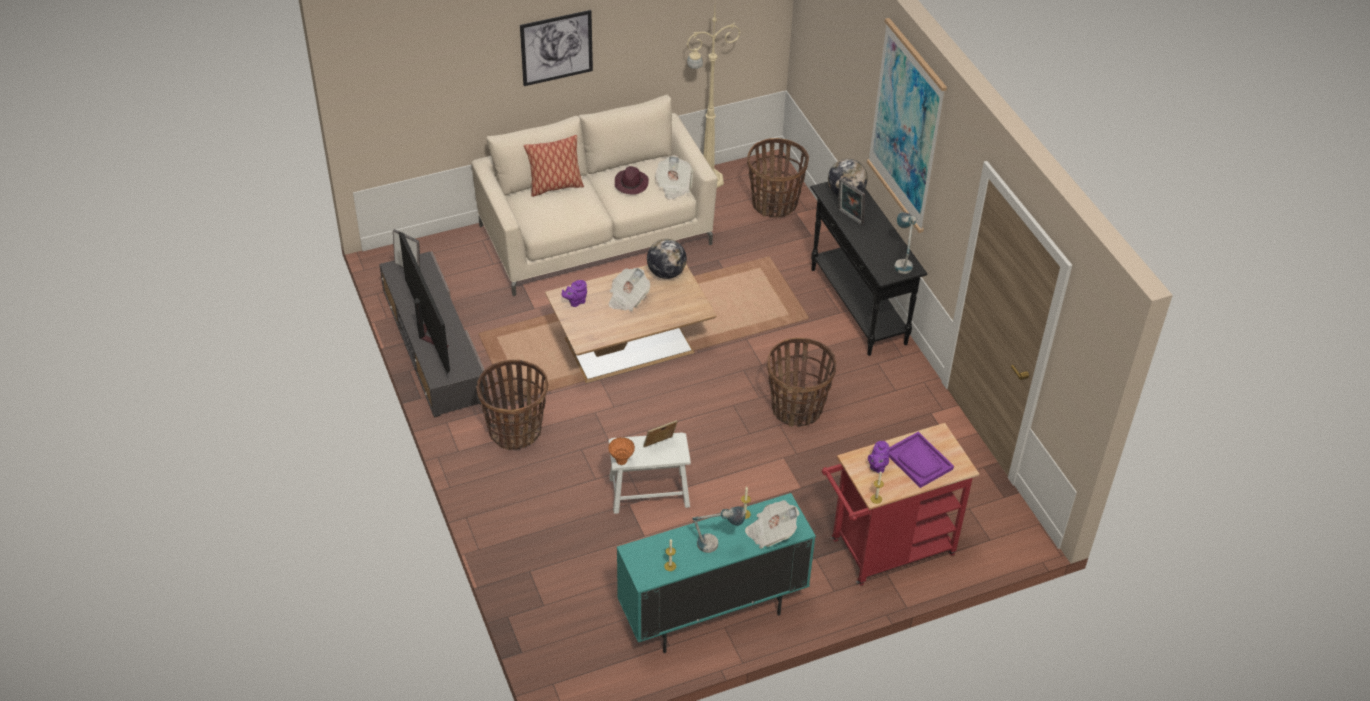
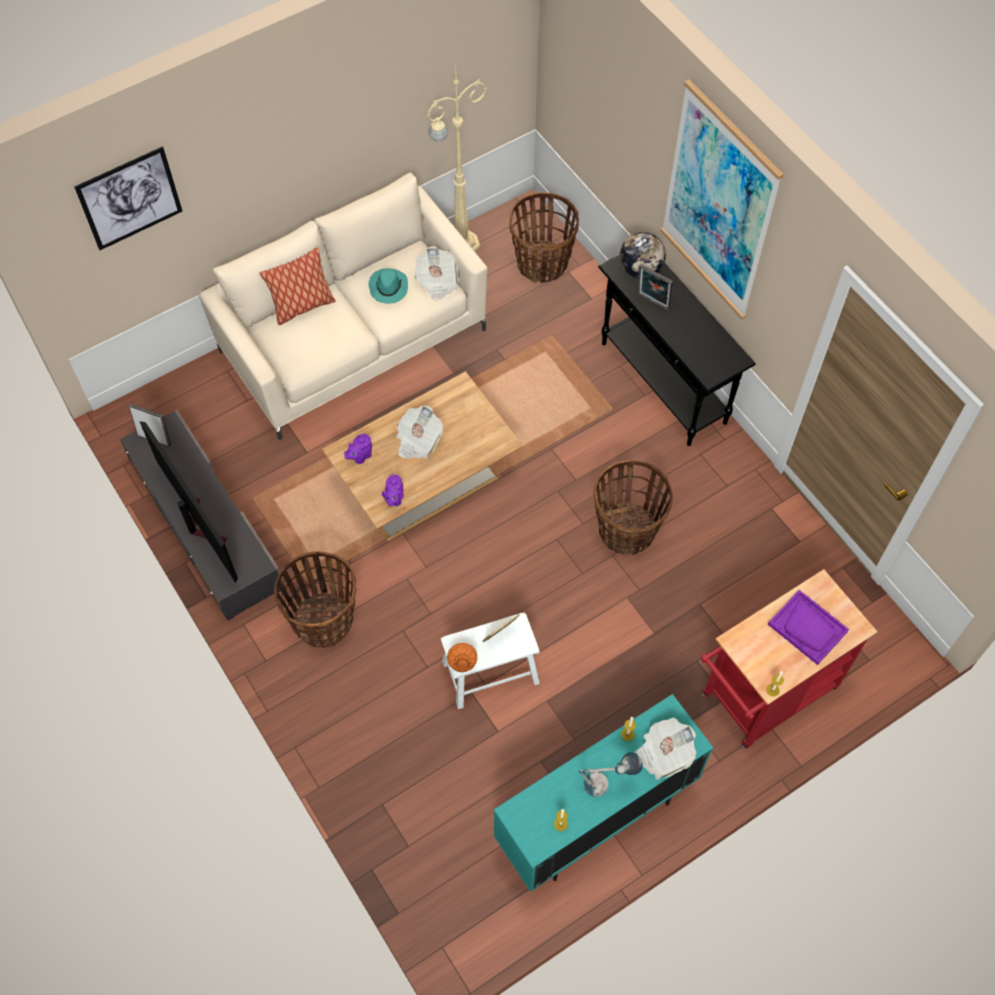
camera: 10 degrees left, 15 degrees up
(556, 48) = (276, 152): picture -> picture (130, 198)
(631, 183) = (388, 287): purple hat -> turquoise hat
(666, 273) = (453, 398): globe -> none
(877, 467) = (764, 645): purple teapot -> purple teapot (394, 499)
(902, 261) = (724, 352): table lamp -> none

